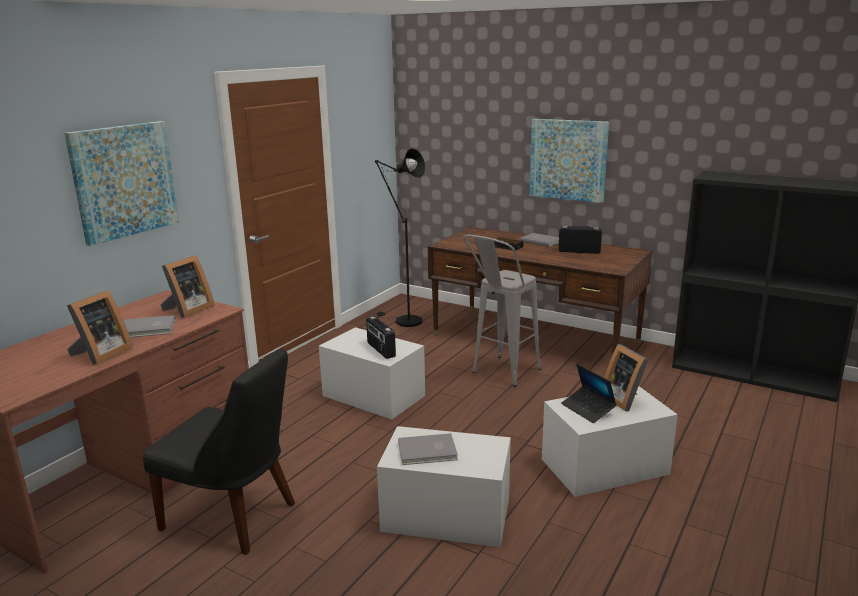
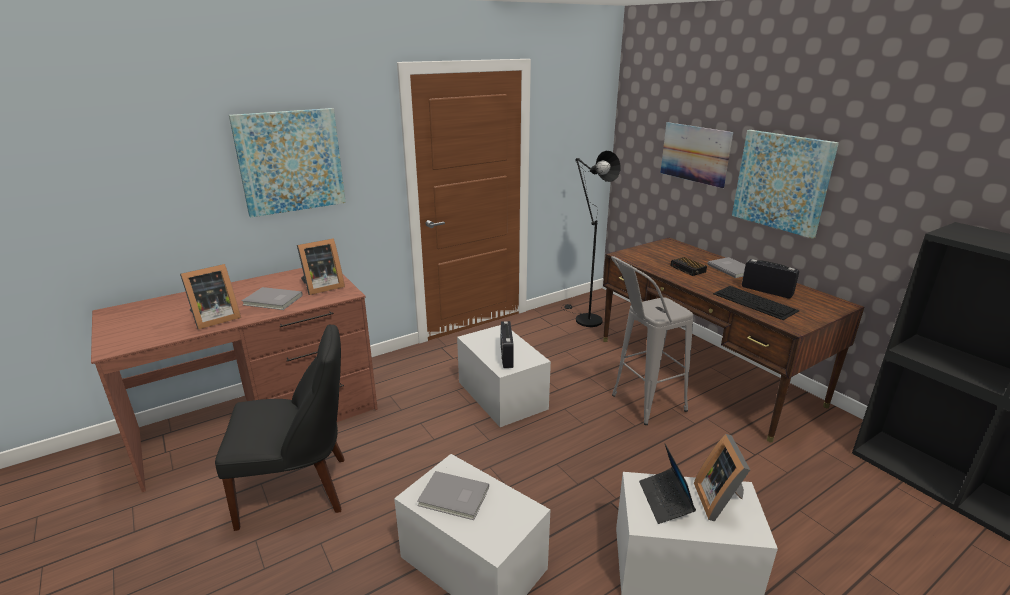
camera: 25 degrees right, 5 degrees up
(234, 517) = (300, 490): black chair -> black chair turned 60 degrees counterclockwise
(484, 145) = (695, 154): none -> picture
(577, 260) = (755, 302): none -> keyboard

